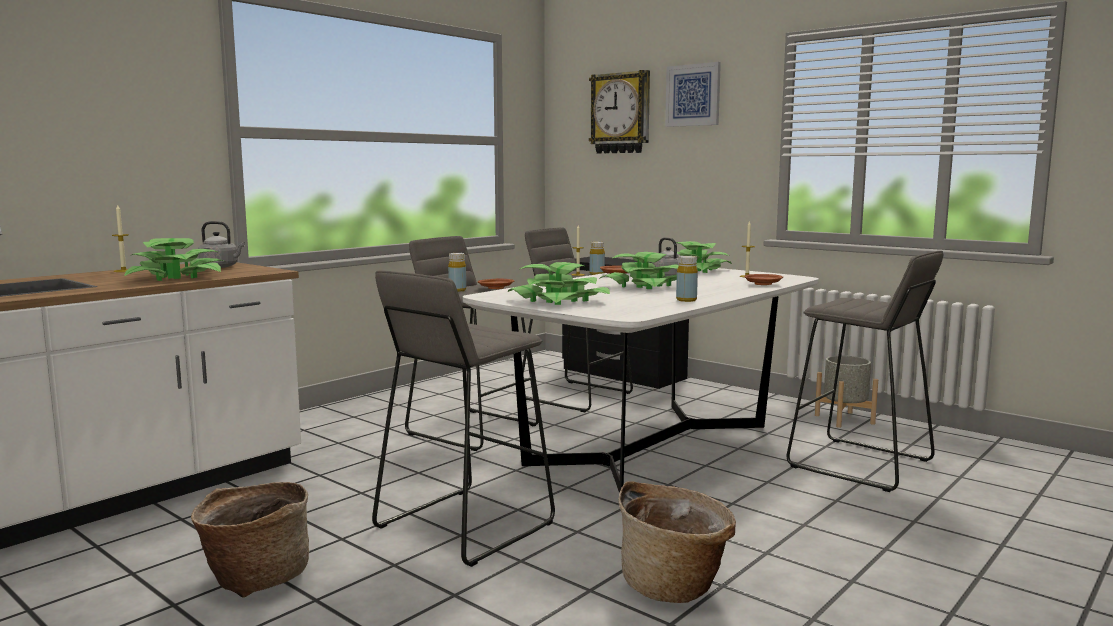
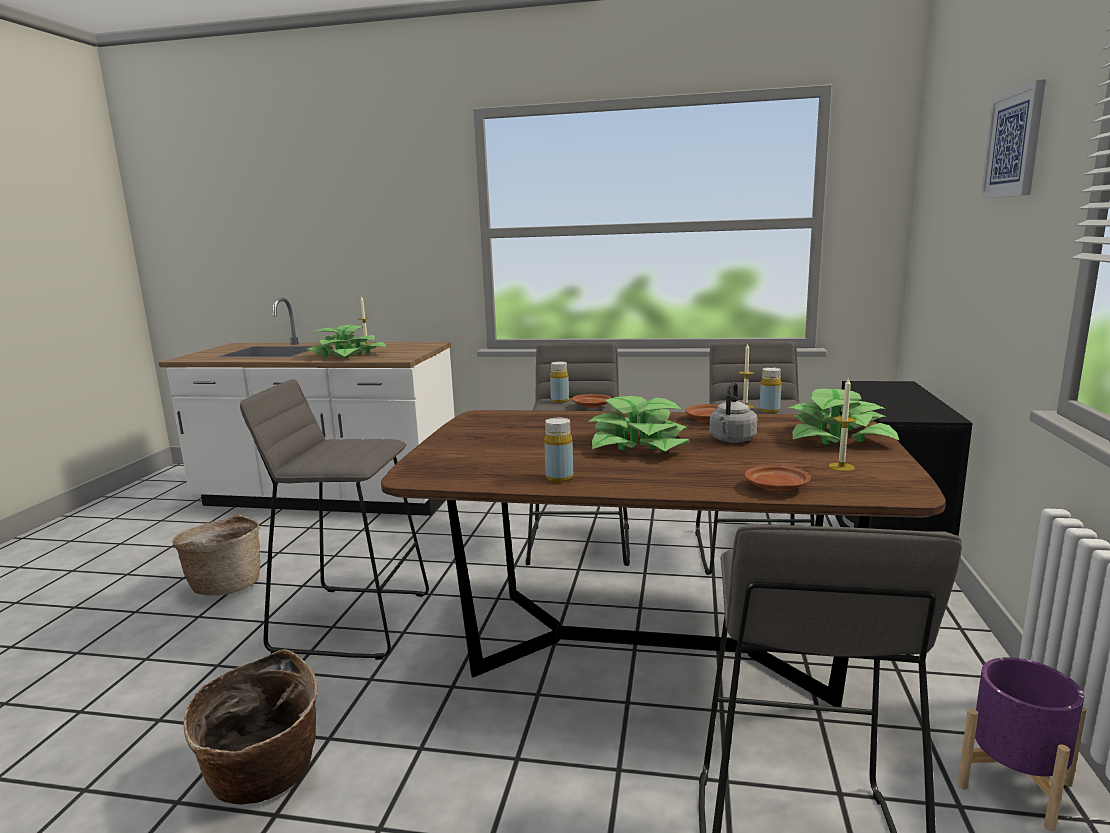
camera: 60 degrees right, 5 degrees up
(221, 267) = (410, 349): grey kettle -> none
(559, 301) = (477, 439): potted plant -> none
(621, 113) = (957, 177): wall clock -> none
(650, 445) = (651, 644): white dining table -> brown dining table
(844, 419) = (1014, 784): grey planter -> purple planter

